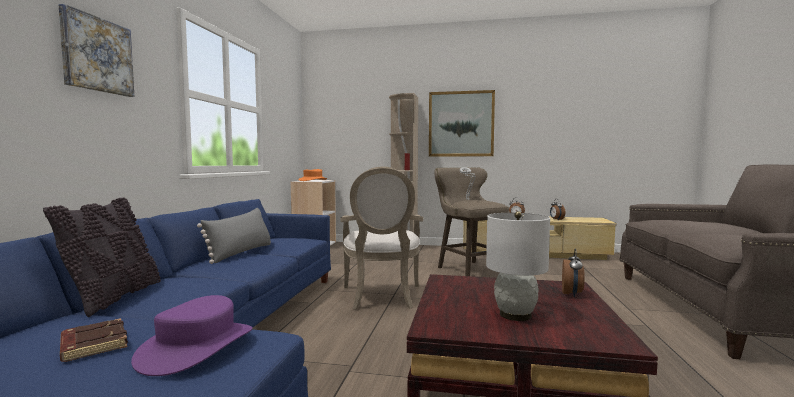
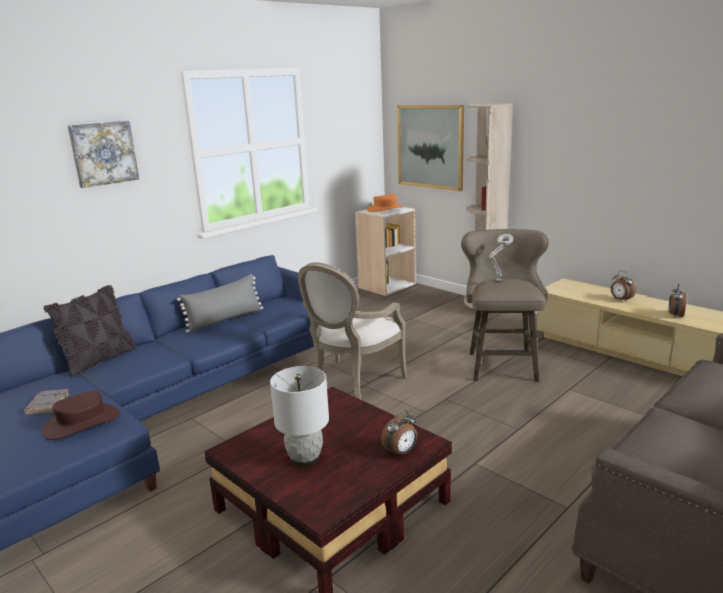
camera: 35 degrees right, 15 degrees up
(92, 345) = (47, 404): brown book -> grey book
(197, 346) = (82, 422): purple hat -> brown hat
(461, 124) = (569, 146): picture -> picture (430, 146)

